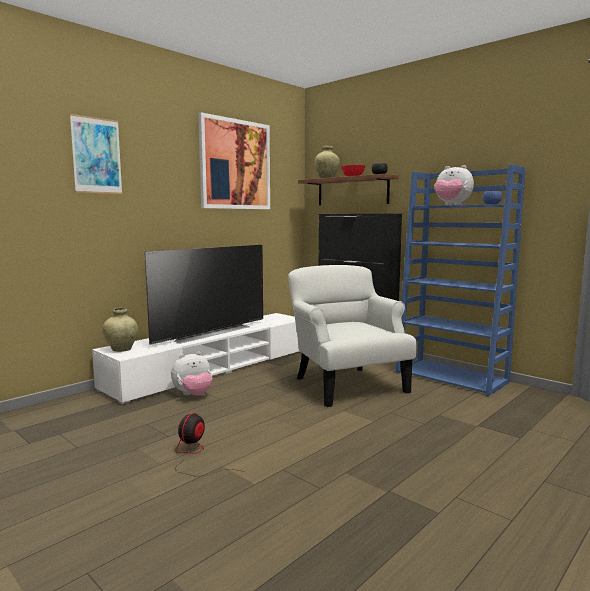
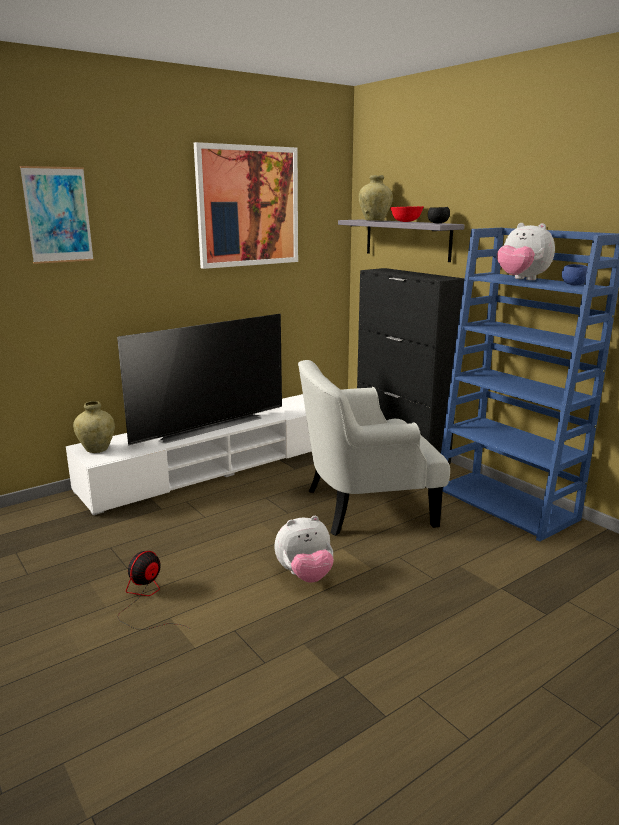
camera: 10 degrees right, 10 degrees up
(193, 395) = (176, 508): plush toy -> plush toy (305, 575)
(346, 384) = (364, 506): white armchair -> white armchair turned 90 degrees counterclockwise
(352, 191) = (407, 239): brown shelf -> grey shelf

